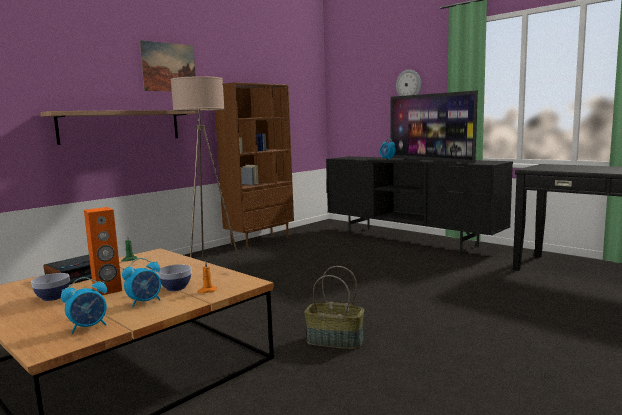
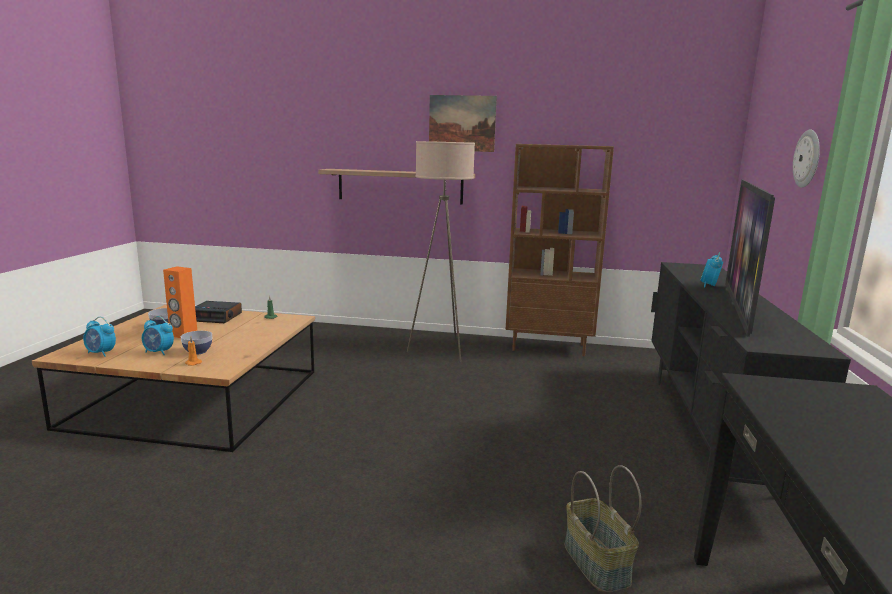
camera: 55 degrees right, 5 degrees up
(334, 341) = (286, 471): basket -> basket (595, 563)

